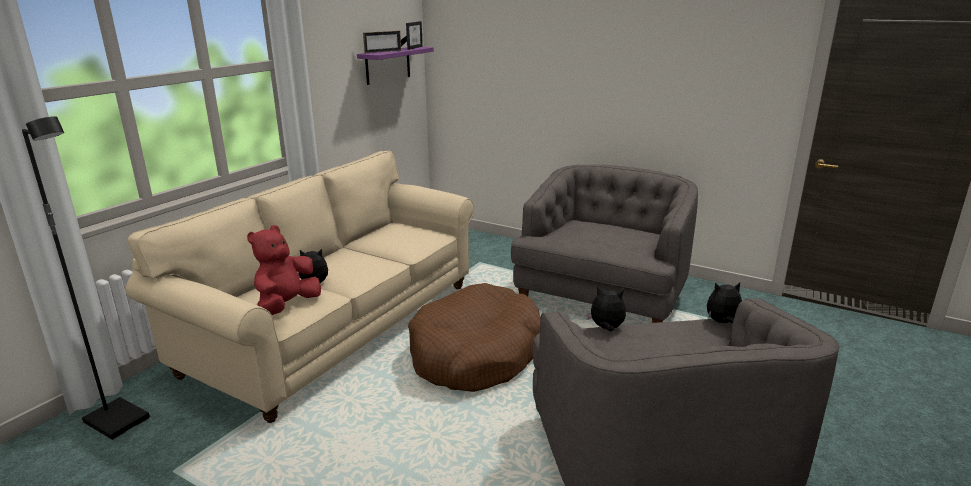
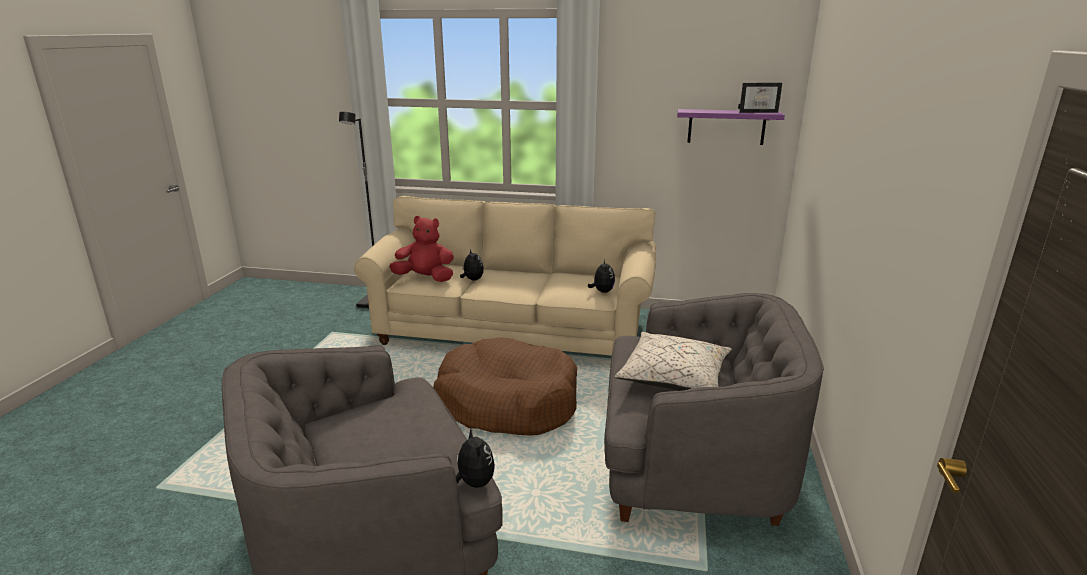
camera: 70 degrees right, 0 degrees up
(383, 51) = (706, 110): picture frame -> none
(601, 235) = (675, 377): none -> beige pillow
(606, 328) = (432, 406): plush toy -> plush toy (602, 291)

